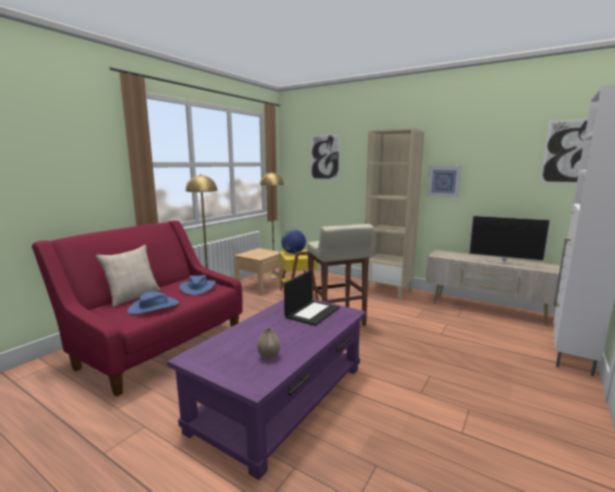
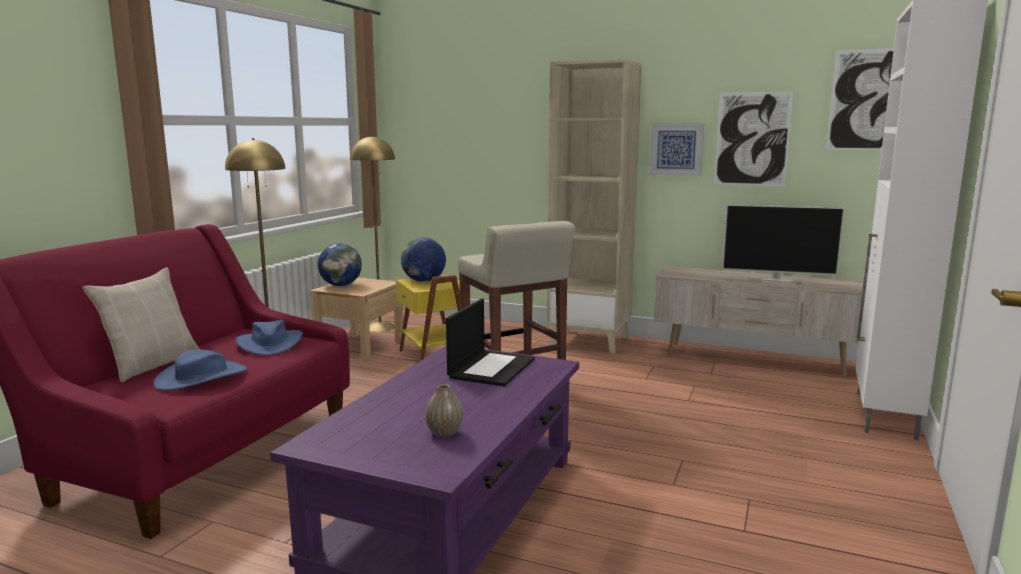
camera: 10 degrees left, 0 degrees up
(250, 253) = (341, 285): none -> globe
(324, 157) = (467, 109): picture -> picture (752, 139)

